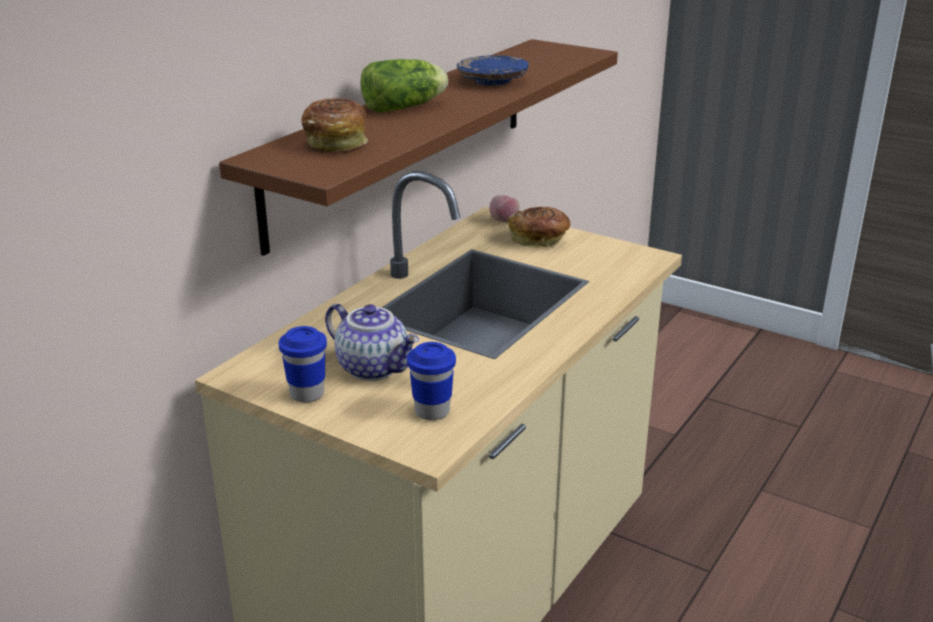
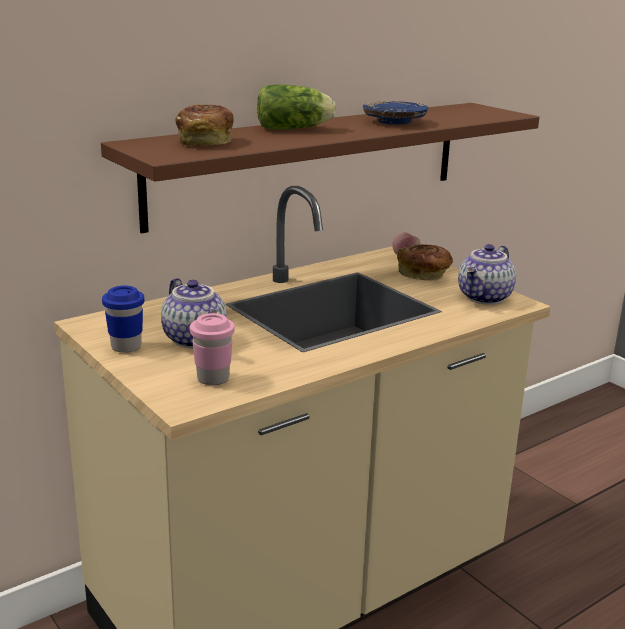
camera: 20 degrees right, 5 degrees down
(432, 411) = (213, 378): blue cup -> pink cup
(617, 257) = (485, 298): none -> teapot

